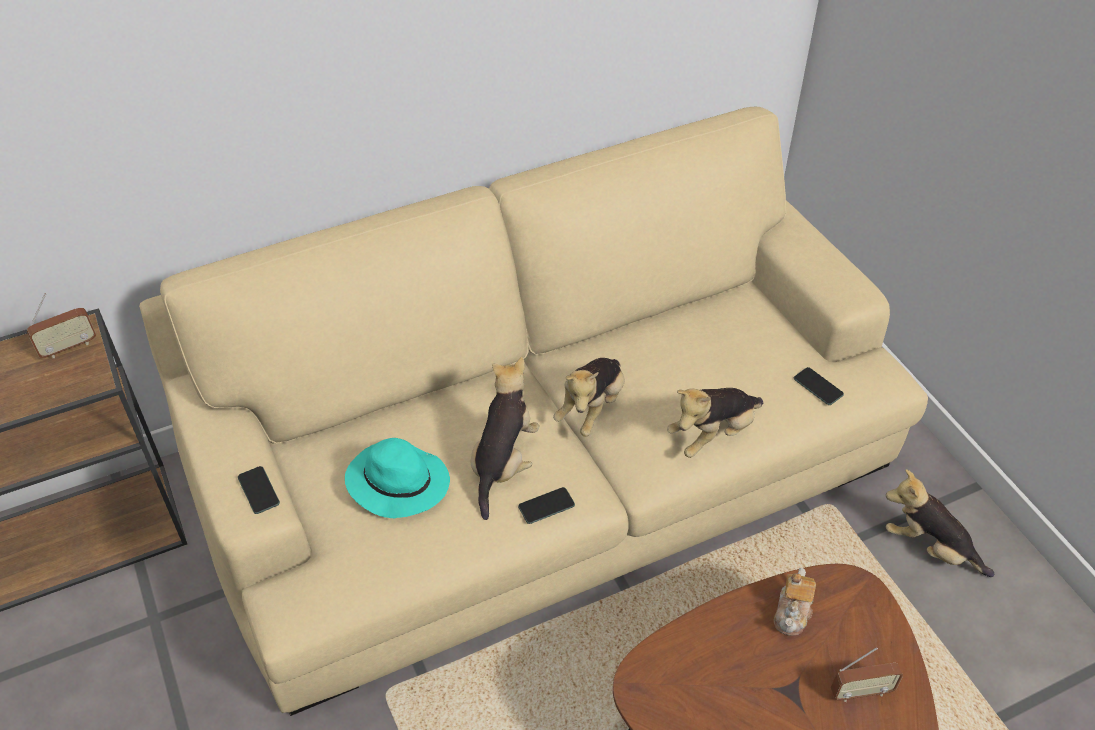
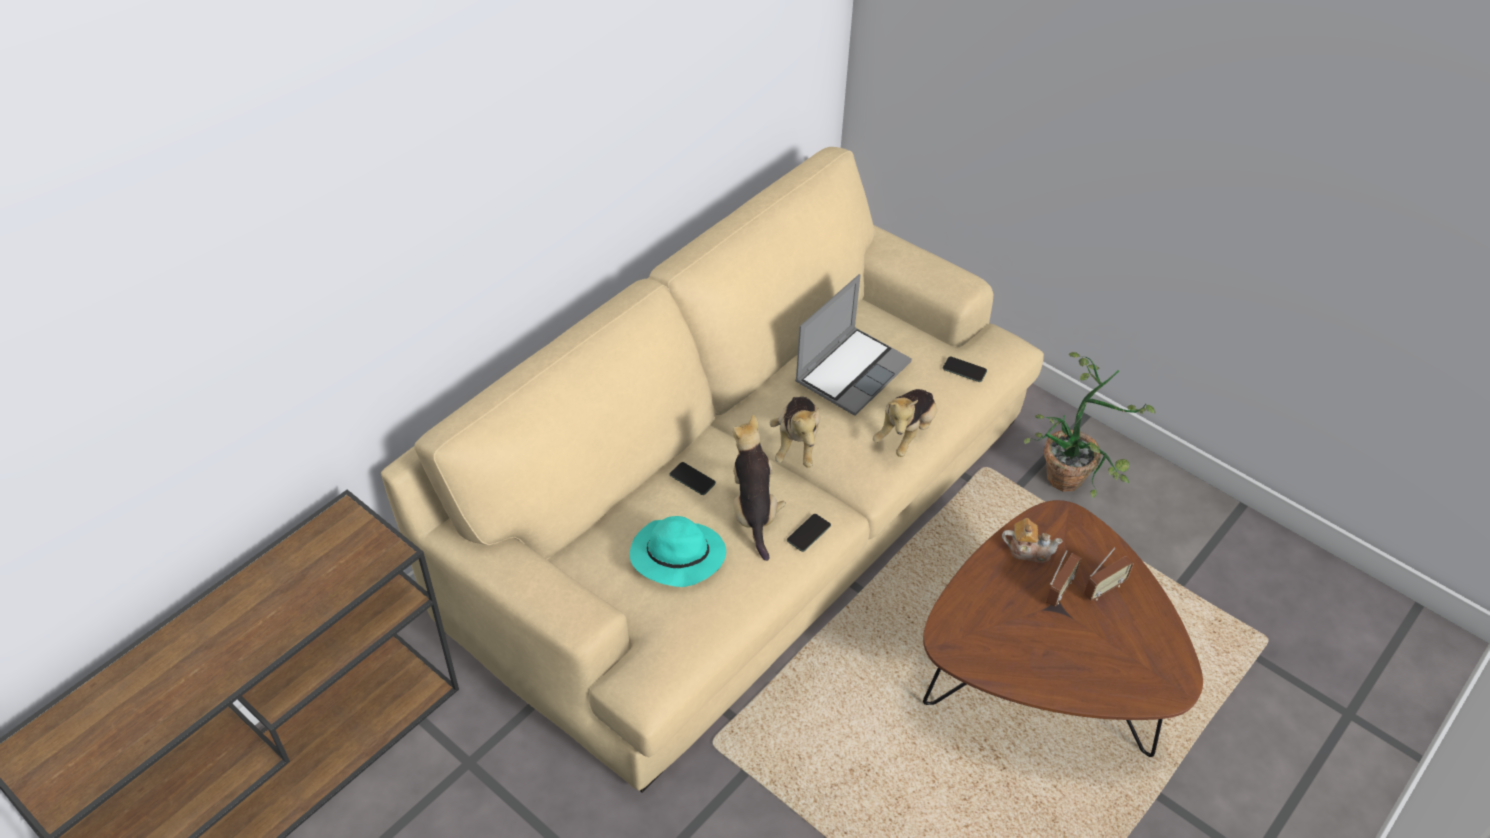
camera: 25 degrees left, 0 degrees up
(68, 347) = (345, 531): radio -> radio (1059, 591)
(258, 490) = (576, 599): phone -> phone (692, 479)
(691, 351) = (852, 371): none -> laptop
(792, 612) = (1028, 550): teapot -> teapot turned 75 degrees counterclockwise
(929, 547) = (1074, 475): plush toy -> potted plant

